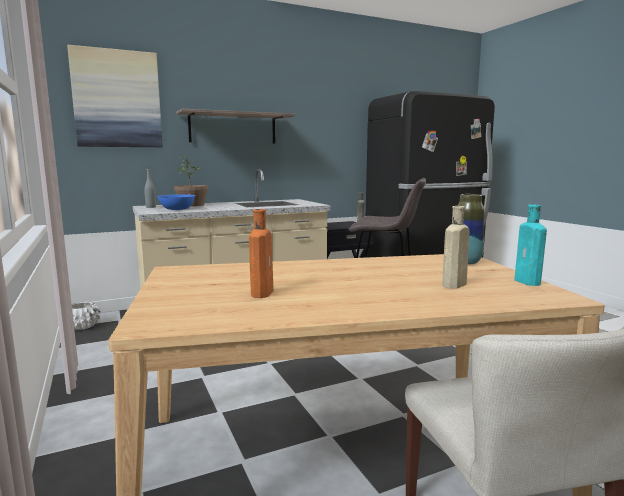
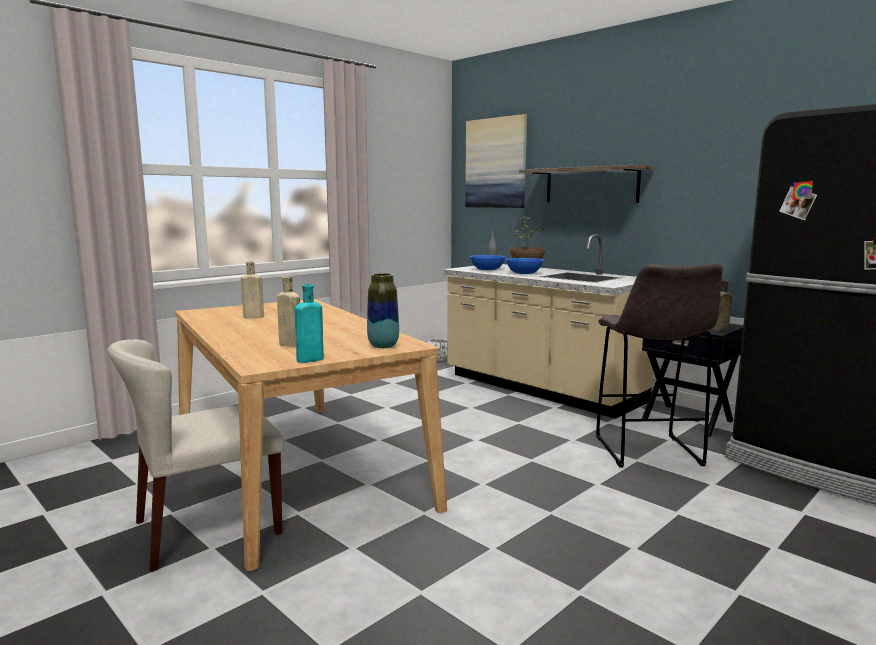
camera: 70 degrees right, 0 degrees up
(222, 207) = (523, 273): none -> blue bowl
(262, 293) = (255, 317): orange bottle -> beige bottle

